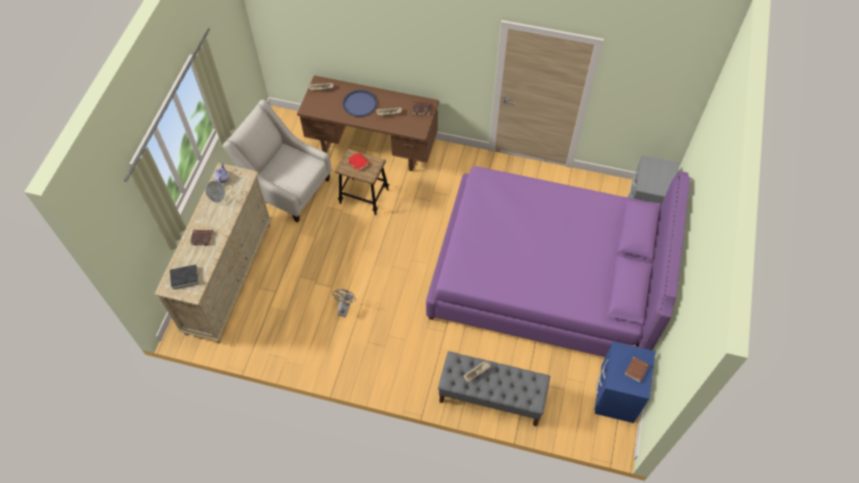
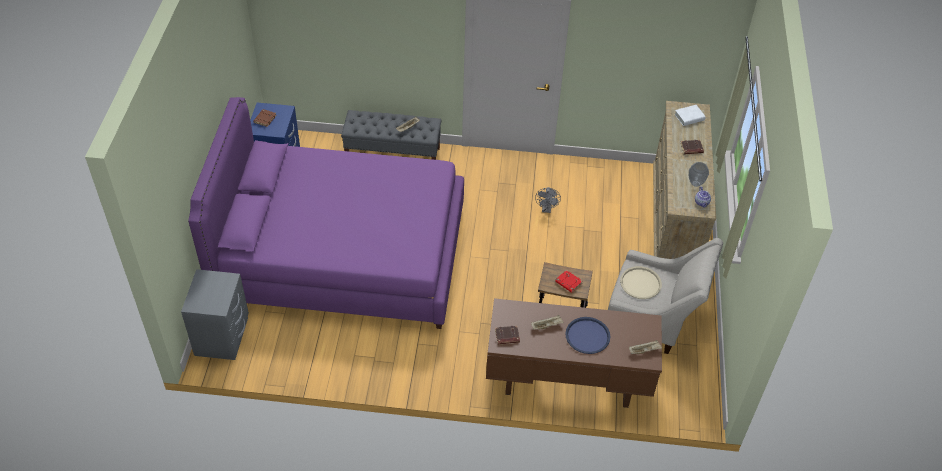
camera: 170 degrees right, 10 degrees down
(184, 278) = (689, 117): black book -> white book
(295, 172) = (640, 283): none -> beige tray

